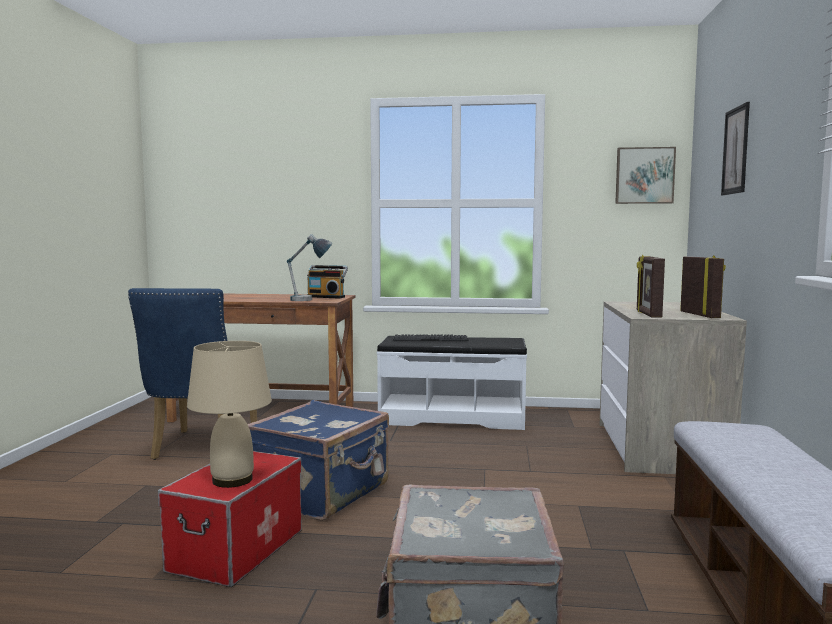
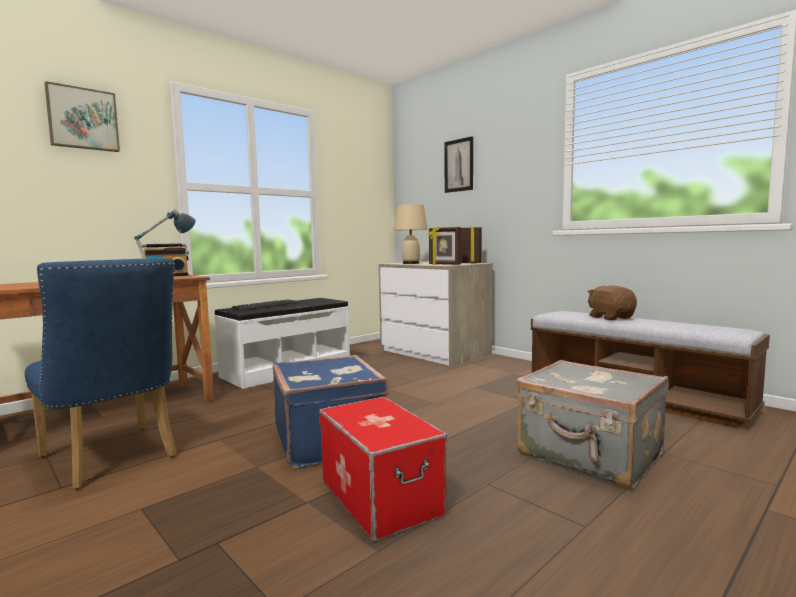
camera: 50 degrees left, 0 degrees up
(232, 480) = (398, 424): beige table lamp -> beige table lamp (411, 263)
(644, 175) = (372, 180): picture -> picture (83, 119)
(764, 456) = (610, 317): none -> brown plush toy

